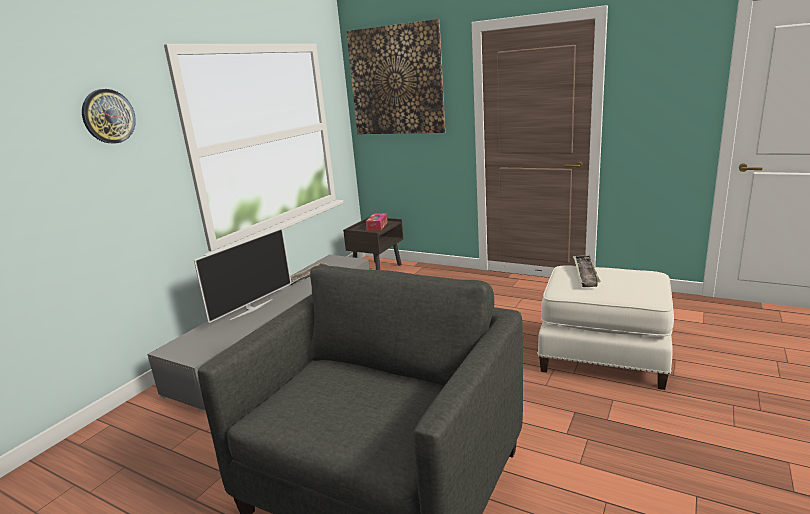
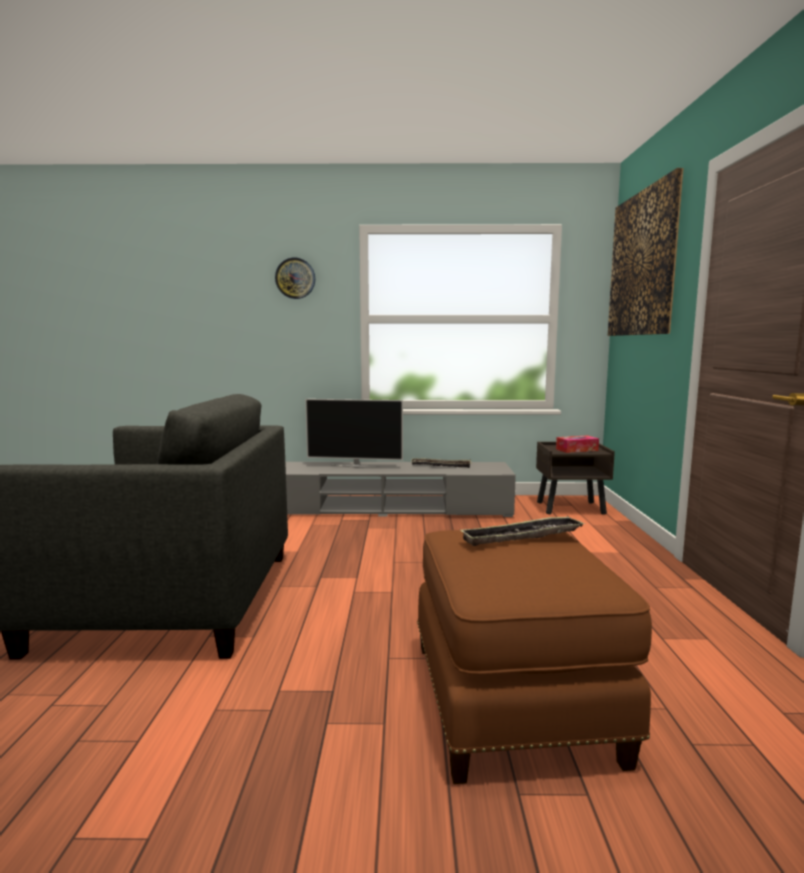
camera: 60 degrees right, 10 degrees down
(603, 356) = (515, 699): white ottoman -> brown ottoman

